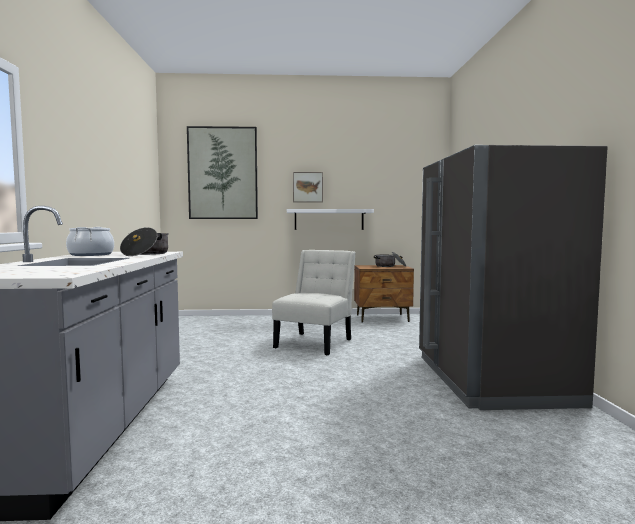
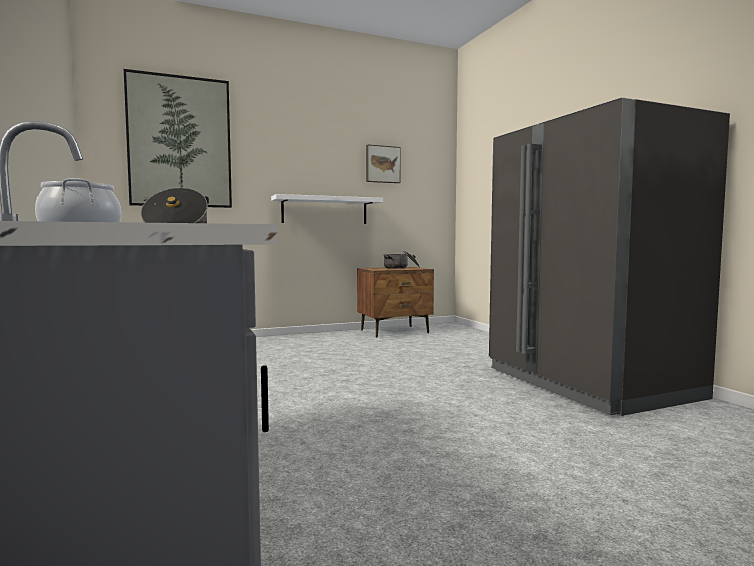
camera: 20 degrees left, 0 degrees up
(307, 187) = (297, 168): picture -> picture (382, 164)
(316, 342) = (348, 363): white chair -> none

